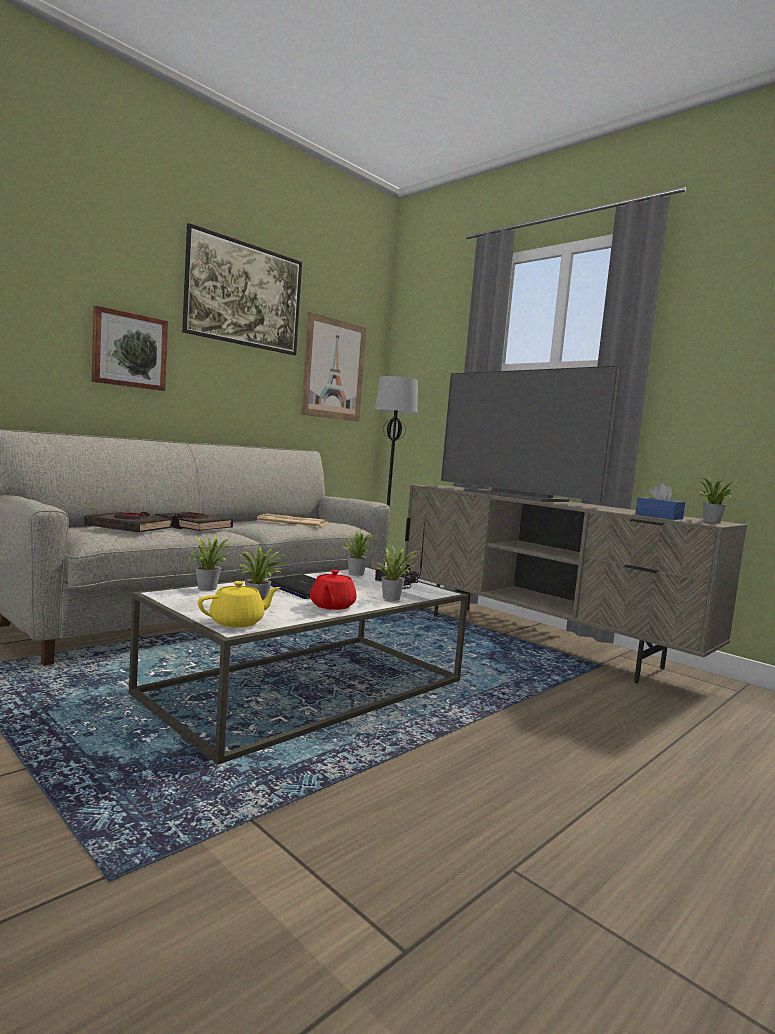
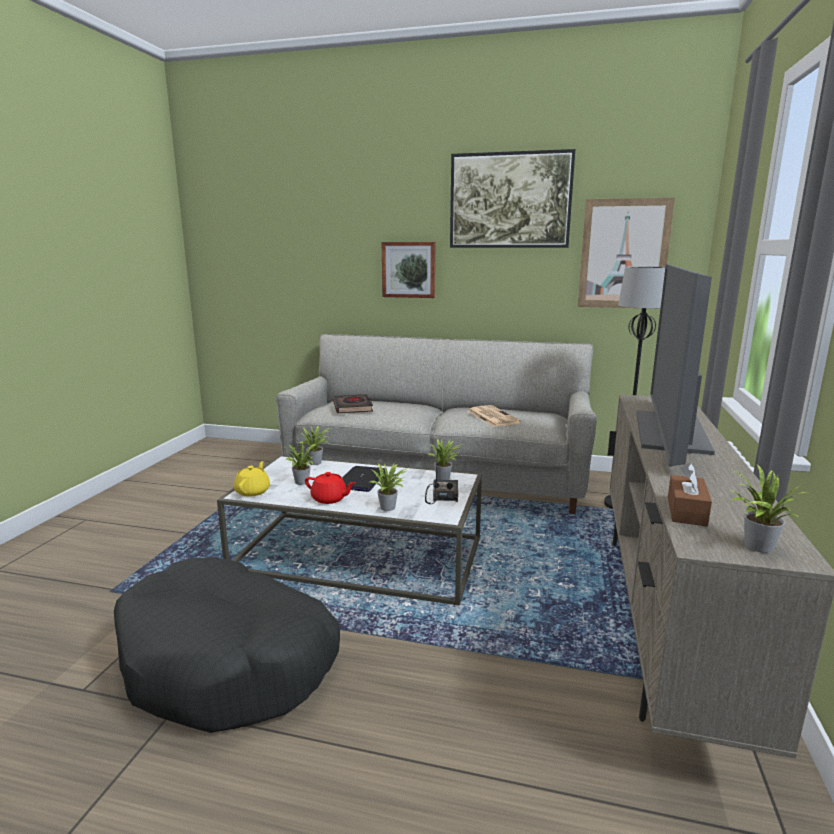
camera: 60 degrees right, 10 degrees up
(193, 526) = (396, 412): black book -> none
(238, 622) = (253, 491): yellow teapot -> yellow teapot turned 105 degrees counterclockwise
(331, 606) = (330, 499): red teapot -> red teapot turned 135 degrees counterclockwise
(441, 810) = (228, 661): none -> black dog bed
(658, 516) = (686, 511): blue tissue box -> brown tissue box

